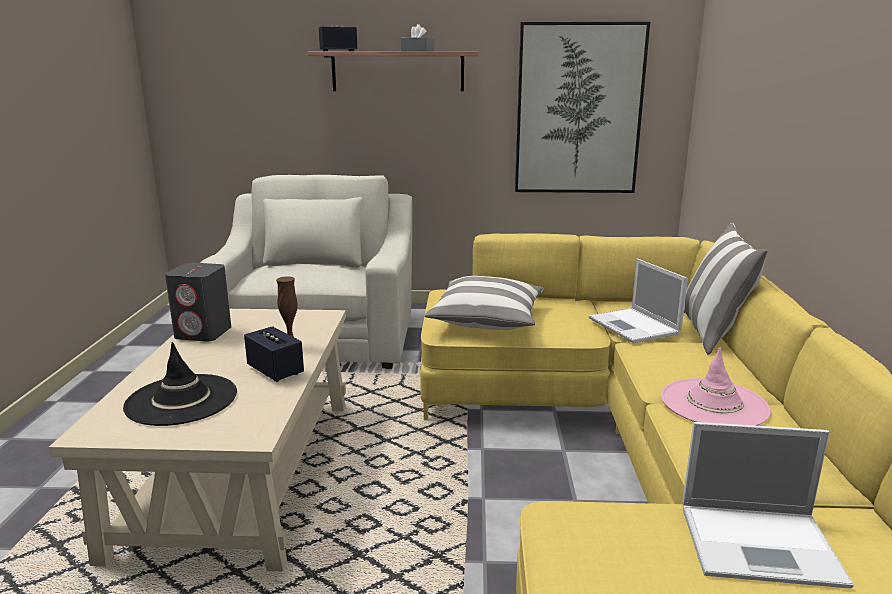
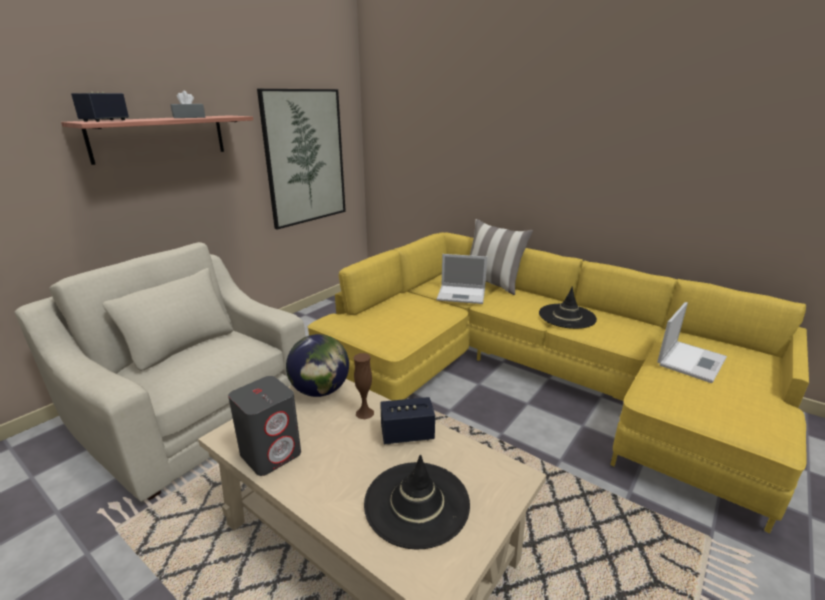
camera: 55 degrees left, 5 degrees up
(306, 321) = (320, 390): none -> globe
(487, 320) = (398, 327): pillow -> none
(714, 404) = (567, 316): pink hat -> black hat

